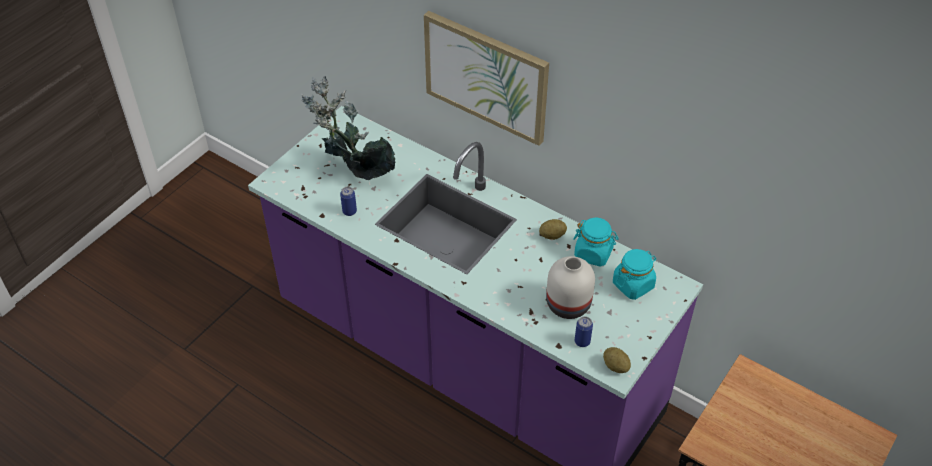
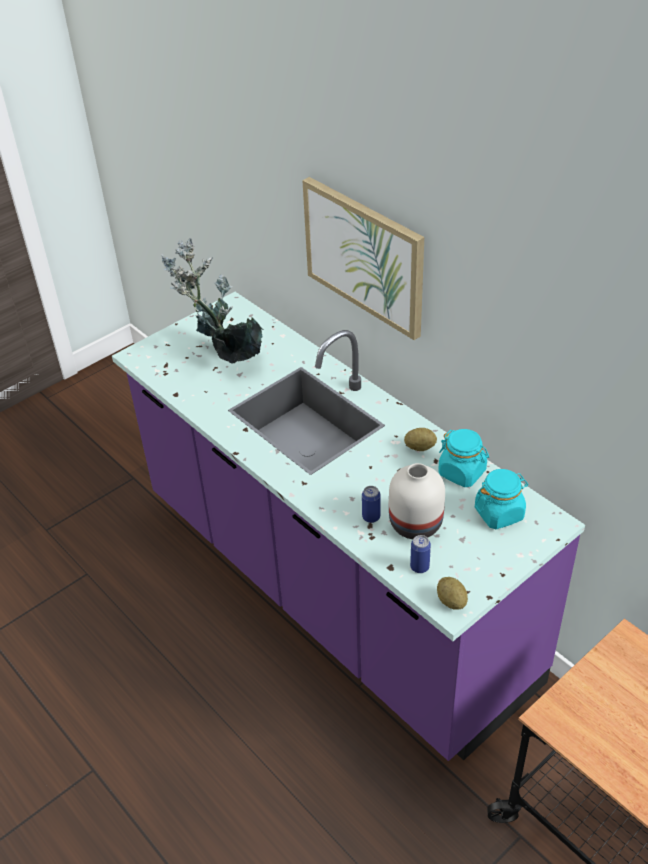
camera: 15 degrees right, 5 degrees down
(349, 211) = (206, 394): can -> can (371, 517)

